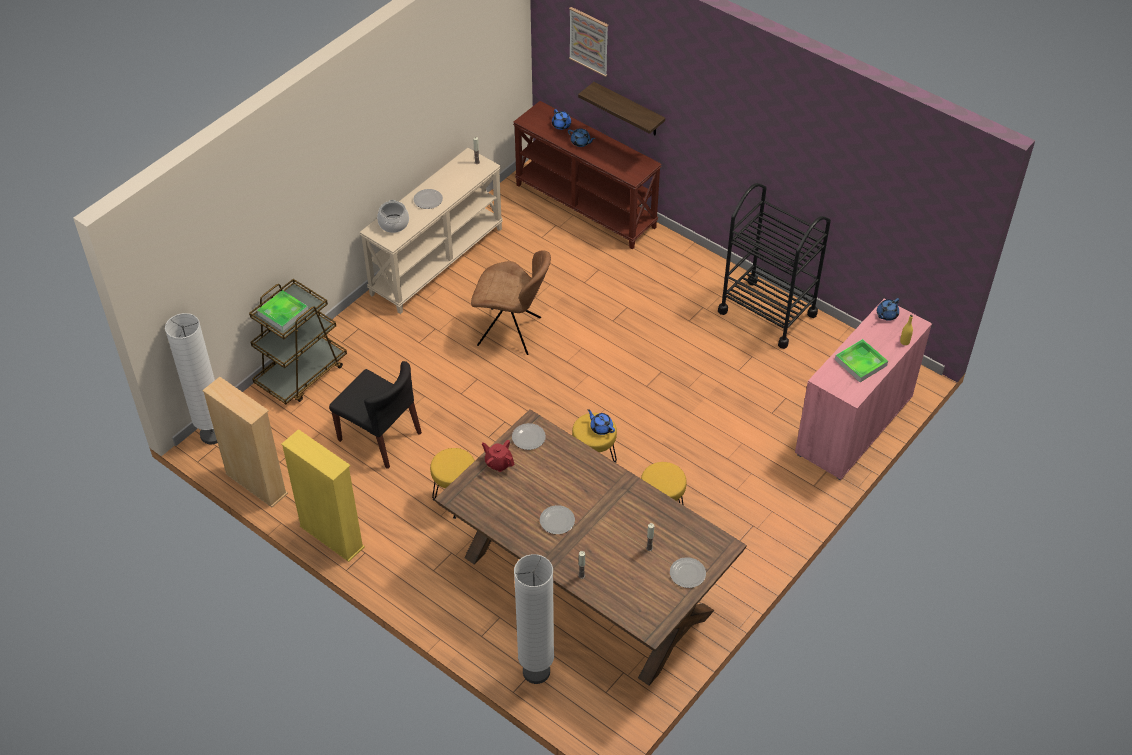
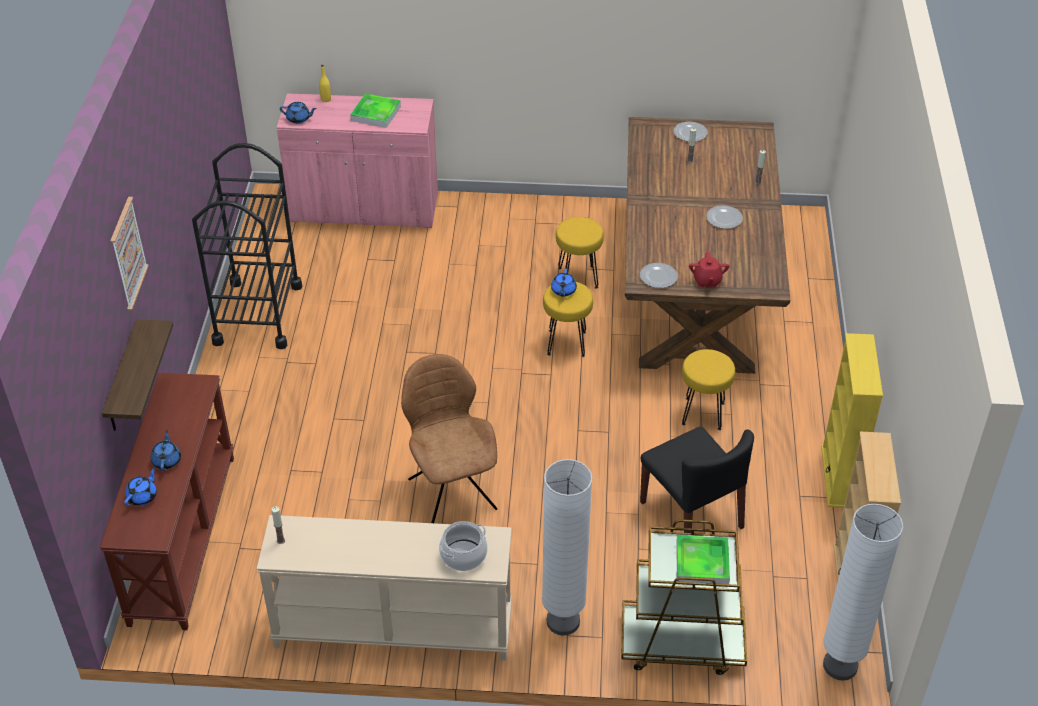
camera: 125 degrees left, 5 degrees down
(380, 436) = (692, 515): black chair -> black chair turned 150 degrees clockwise
(427, 200) = (393, 547): plate -> none
(536, 671) = (804, 276): white floor lamp -> white floor lamp (563, 621)
(589, 41) = (84, 369): picture -> picture (127, 253)

